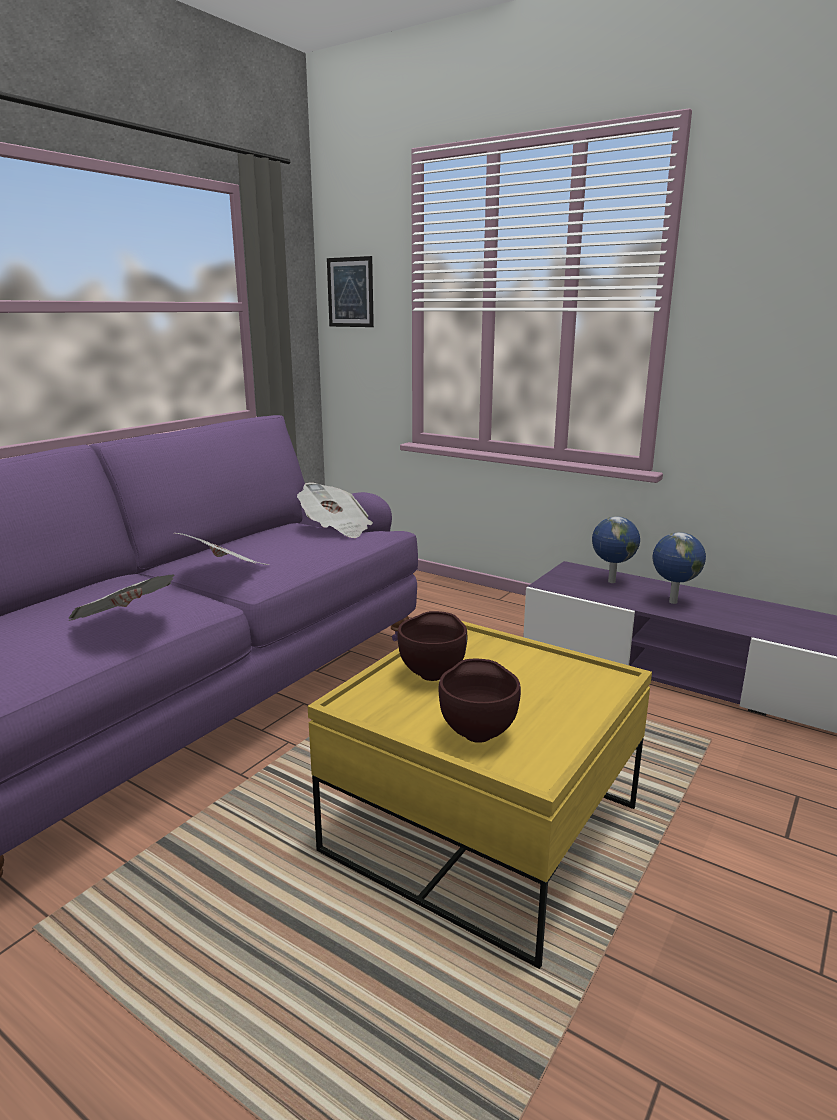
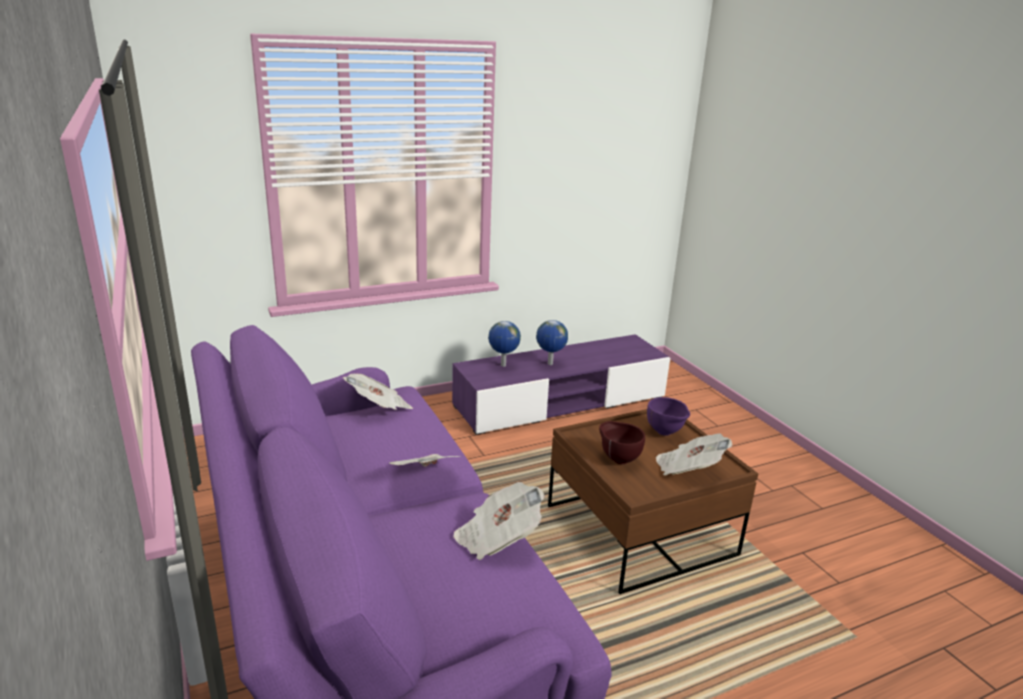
camera: 60 degrees left, 5 degrees up
(350, 292) = (178, 171): picture -> none
(478, 732) = (688, 469): brown bowl -> newspaper
(481, 829) = (639, 530): yellow coffee table -> brown coffee table
(563, 691) = (665, 433): none -> purple bowl

